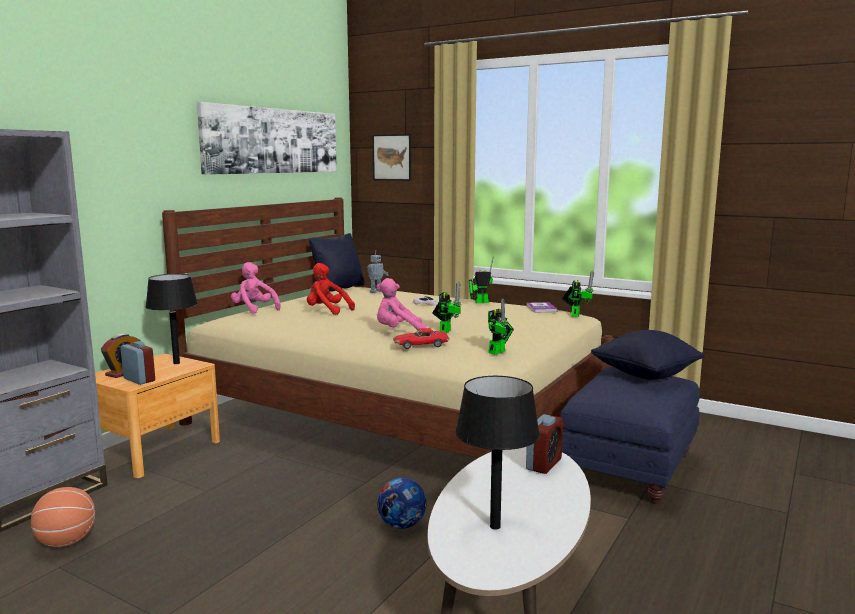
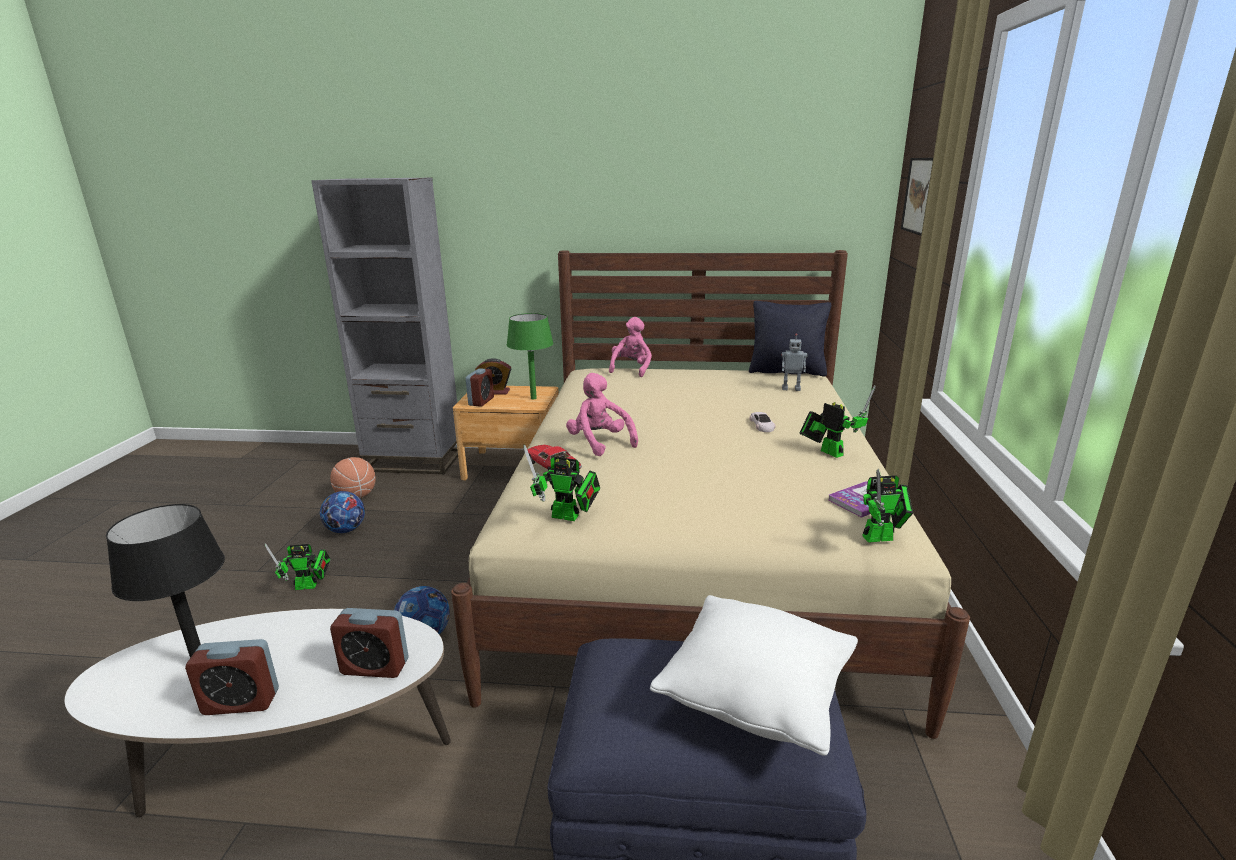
camera: 65 degrees right, 10 degrees up
(147, 553) = (346, 530): none -> football
(176, 363) = (533, 398): black table lamp -> green table lamp
(273, 141) = (735, 172): picture -> none
(327, 311) = (656, 393): red plush toy -> none
(445, 330) = (632, 465): toy robot -> toy robot (309, 586)
(555, 508) = (241, 702): none -> alarm clock
(645, 375) = (755, 699): black pillow -> white pillow

